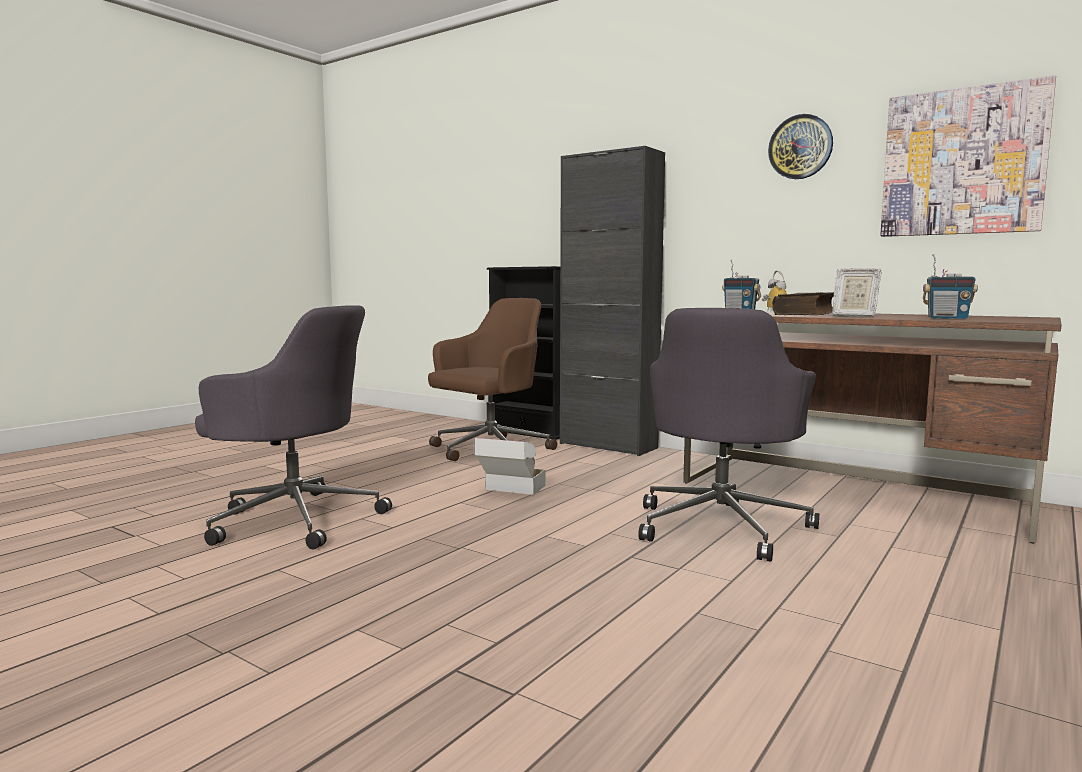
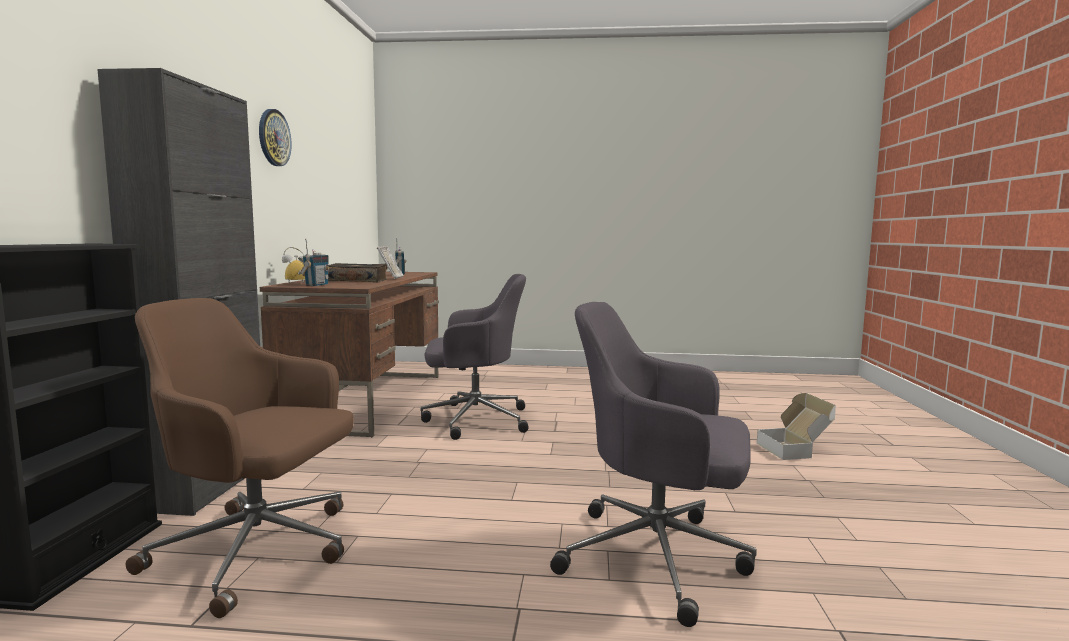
camera: 120 degrees left, 0 degrees up
(294, 519) = (658, 557): grey office chair -> grey office chair turned 60 degrees counterclockwise
(510, 491) = (456, 488): cardboard box -> cardboard box (794, 450)
(962, 162) = (329, 175): picture -> none

